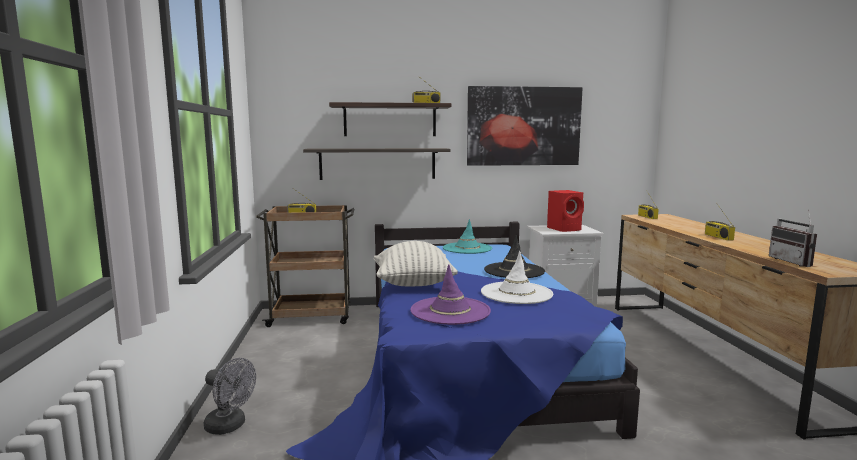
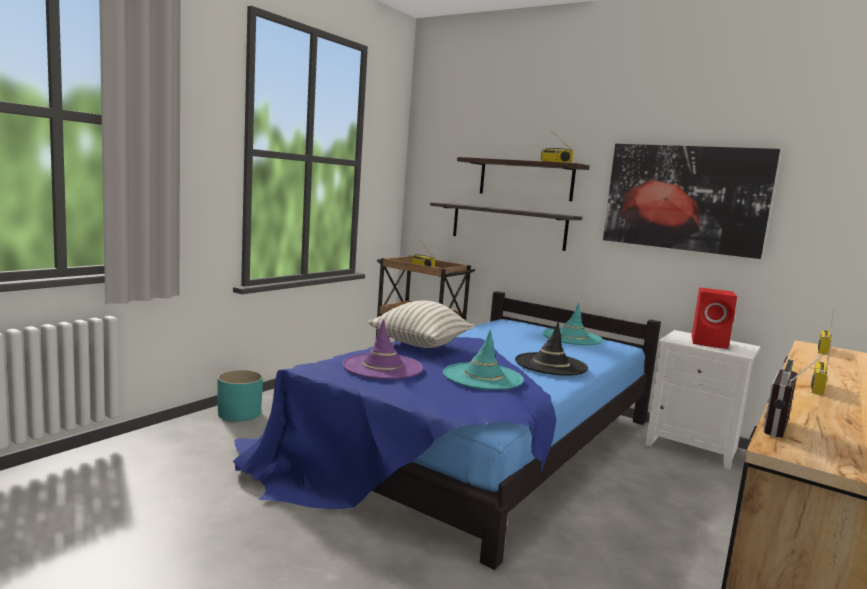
camera: 40 degrees right, 0 degrees up
(230, 426) = (239, 413): grey fan -> turquoise planter
(516, 293) = (482, 377): white hat -> turquoise hat

